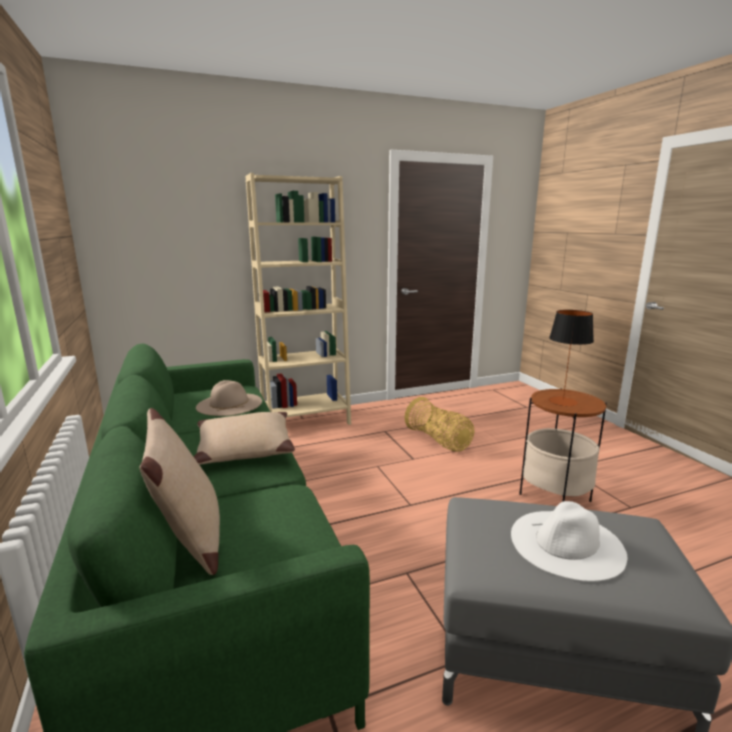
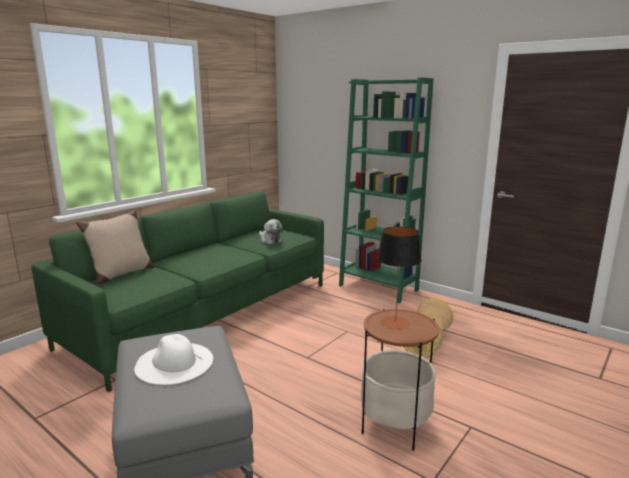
camera: 60 degrees right, 0 degrees up
(229, 404) = (269, 240): beige hat -> plush toy
(245, 449) = (215, 259): beige pillow -> none
(306, 421) = (378, 288): beige bookcase -> green bookcase

